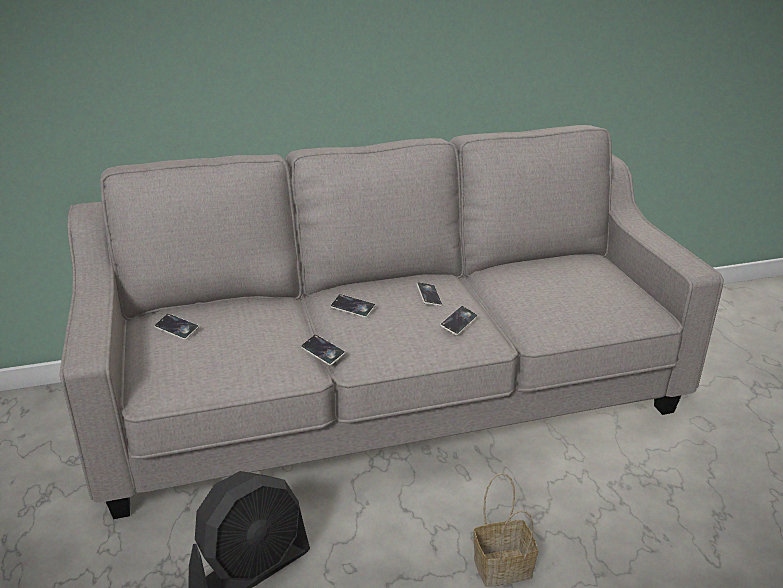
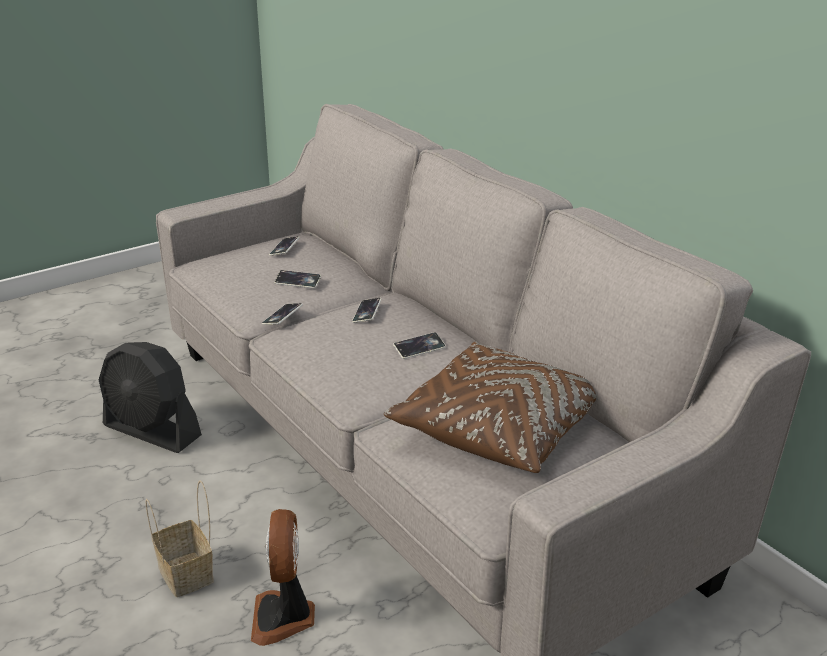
camera: 70 degrees right, 0 degrees up
(459, 323) = (372, 374): phone -> phone (297, 282)
(555, 289) = (498, 428): none -> brown pillow
(572, 511) = (284, 617): none -> fan

